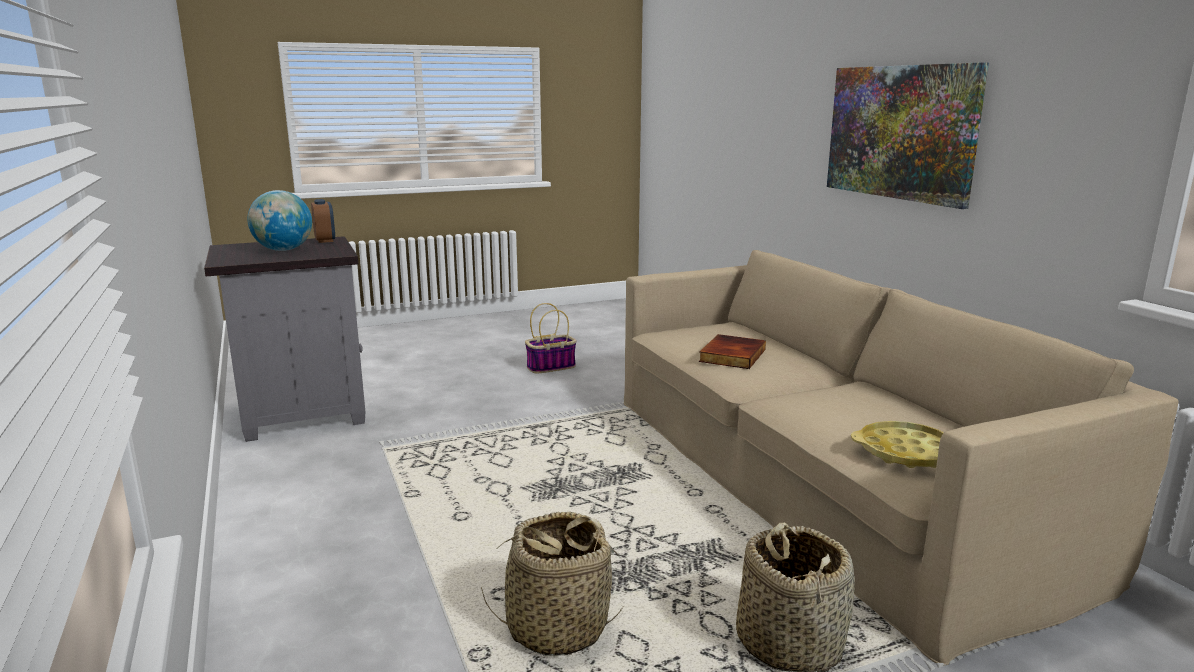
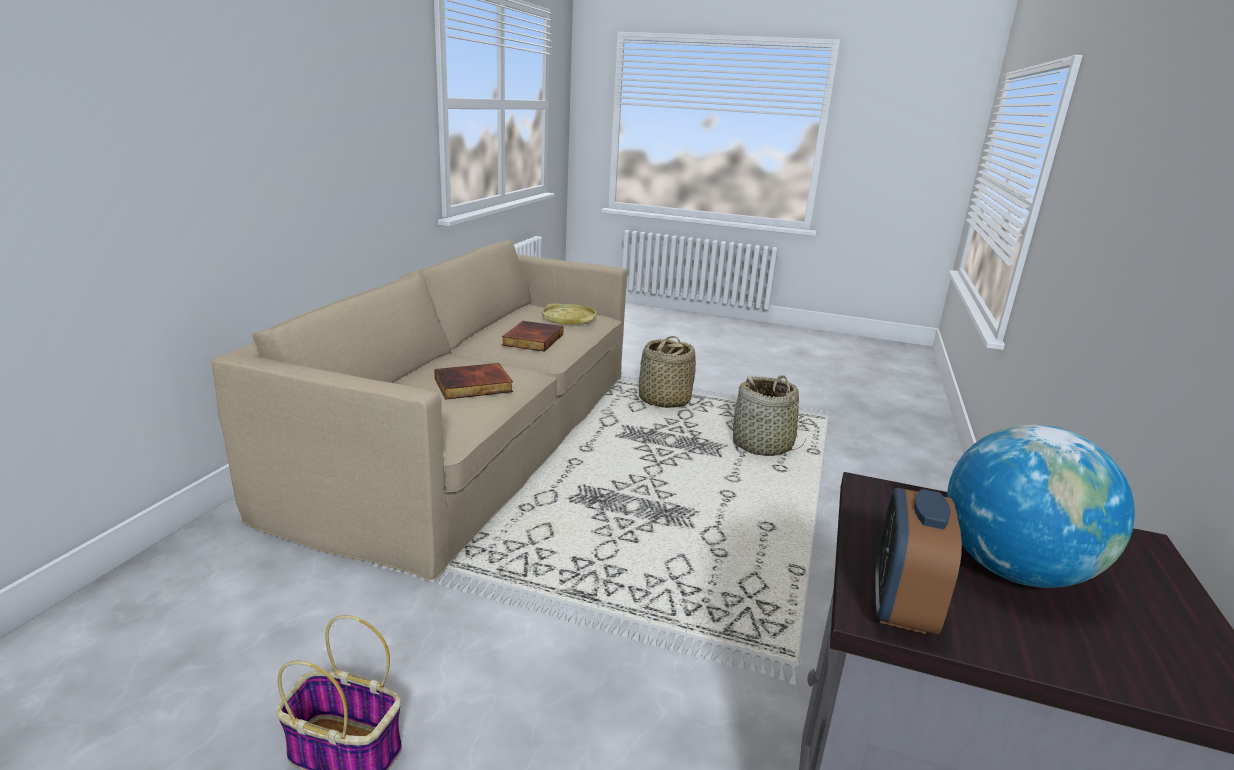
camera: 140 degrees left, 5 degrees up
(835, 407) = (532, 339): none -> book
(900, 132) = (283, 134): picture -> none

